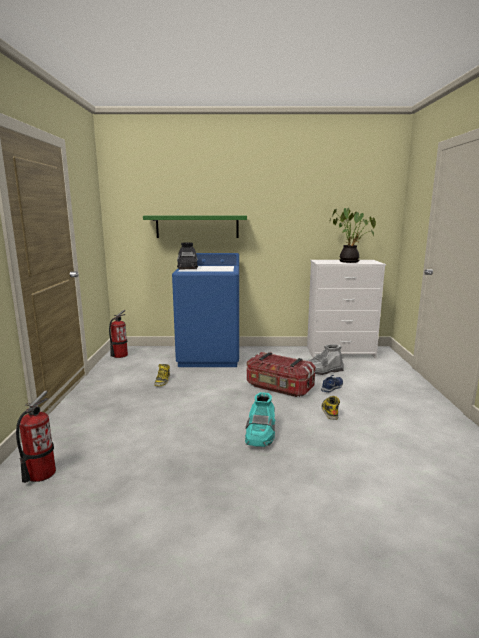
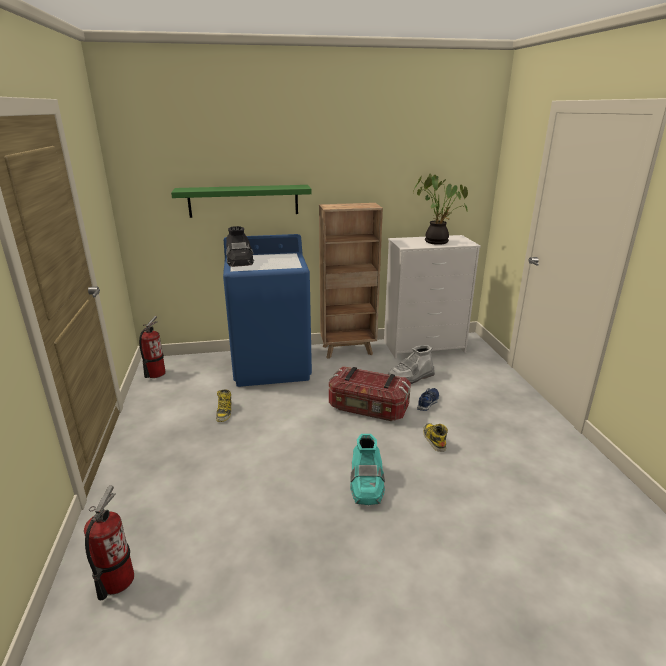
camera: 10 degrees left, 10 degrees up
(275, 351) = (348, 350): none -> brown bookcase

